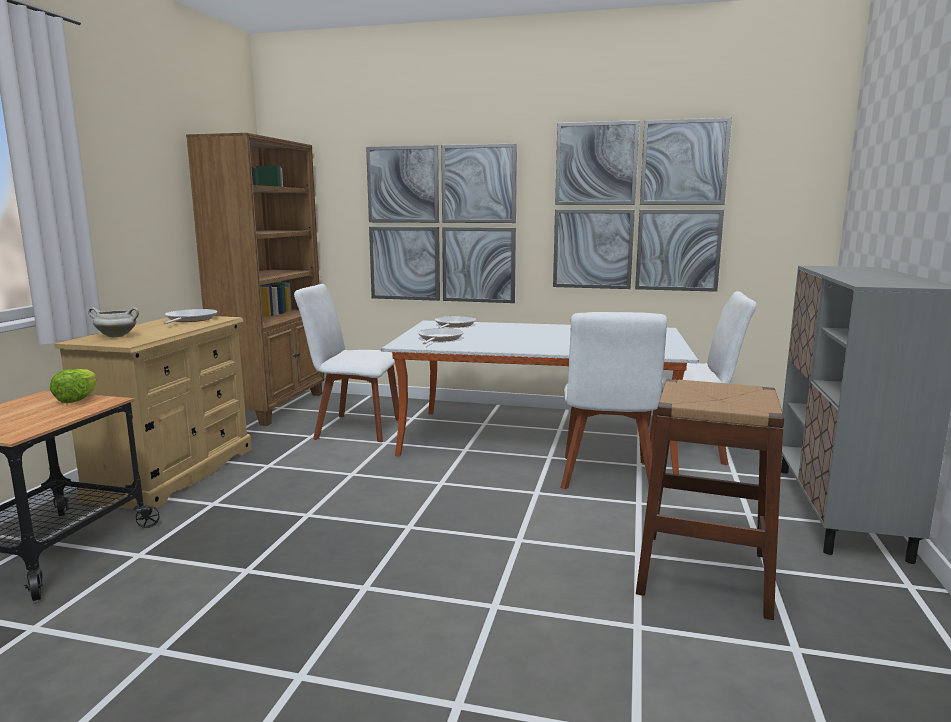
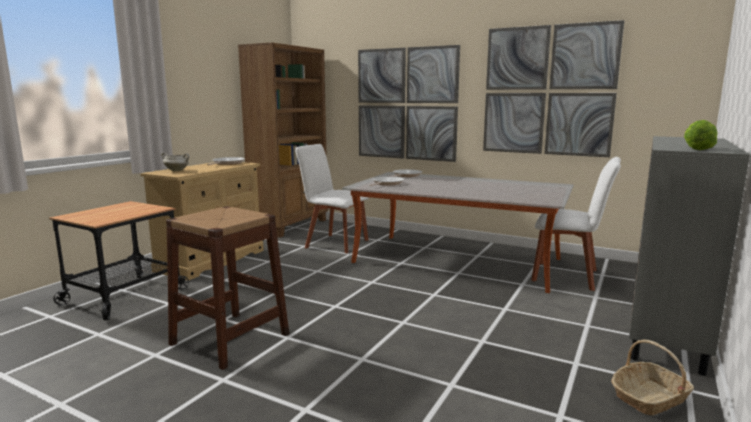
camera: 15 degrees right, 0 degrees up
(78, 399) = (145, 206): lettuce -> lettuce (695, 149)
(607, 477) = (492, 290): white chair -> none
(703, 573) = (523, 359): brown stool -> brown stool (230, 339)
(877, 605) = (649, 398): none -> basket

